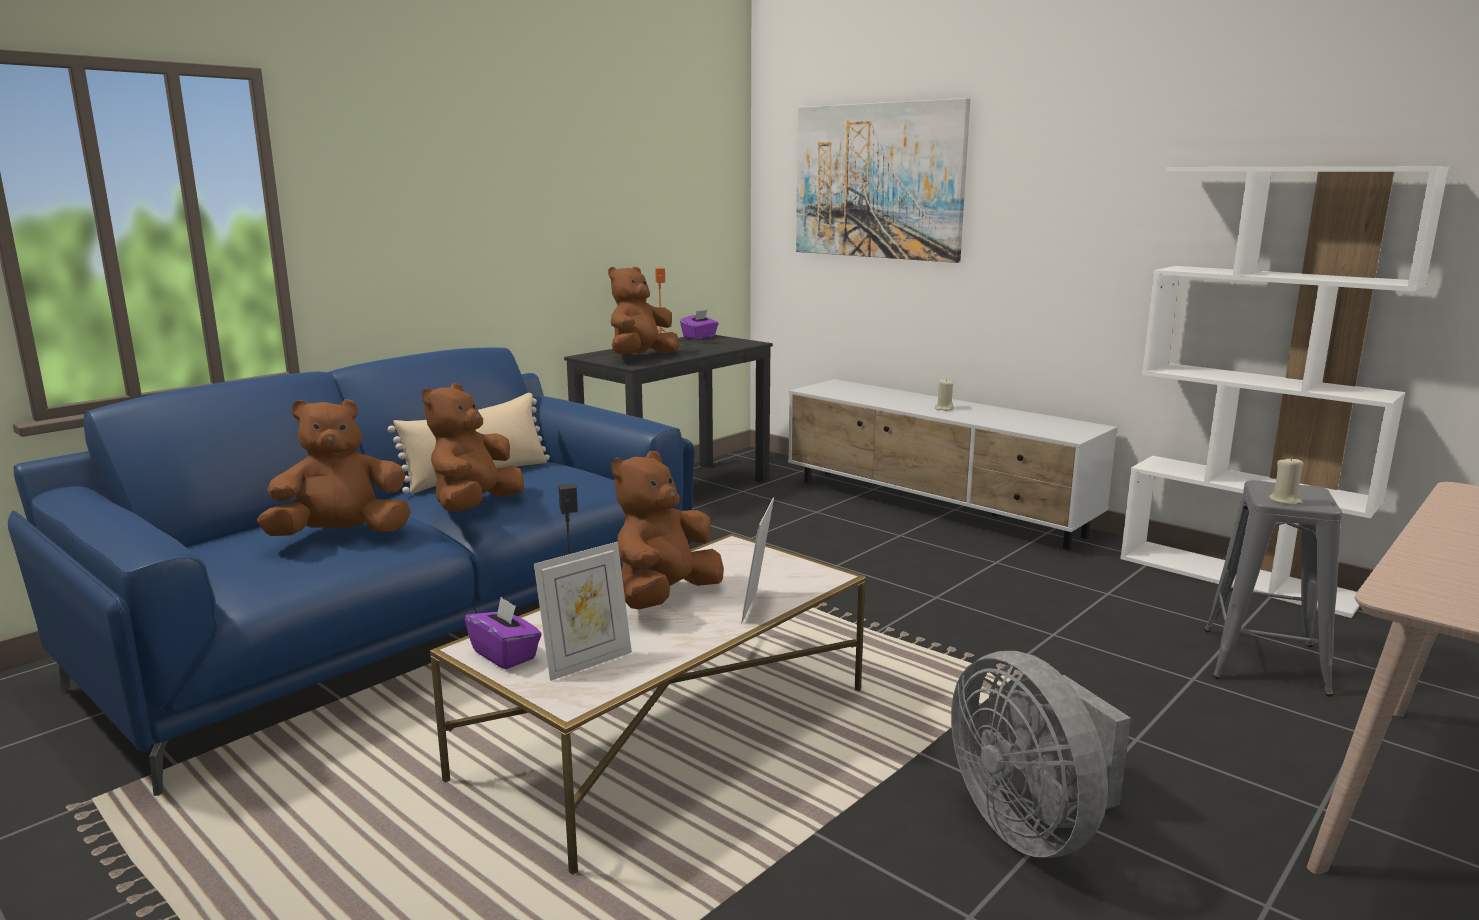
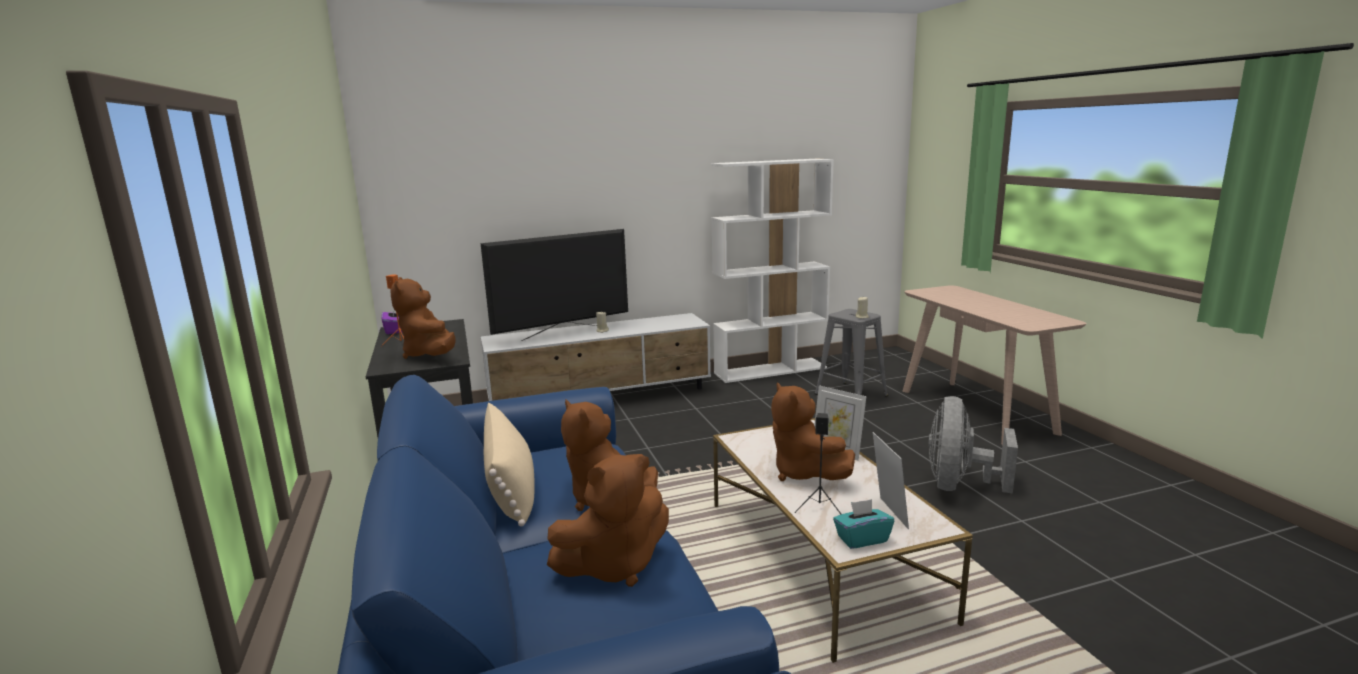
camera: 60 degrees left, 0 degrees up
(341, 535) = (614, 566): brown plush toy -> brown plush toy turned 120 degrees counterclockwise
(505, 655) = (862, 539): purple tissue box -> turquoise tissue box
(878, 181) = (496, 182): picture -> none
(902, 398) = (563, 333): none -> television
(1031, 826) = (959, 485): grey fan -> grey fan turned 105 degrees clockwise

